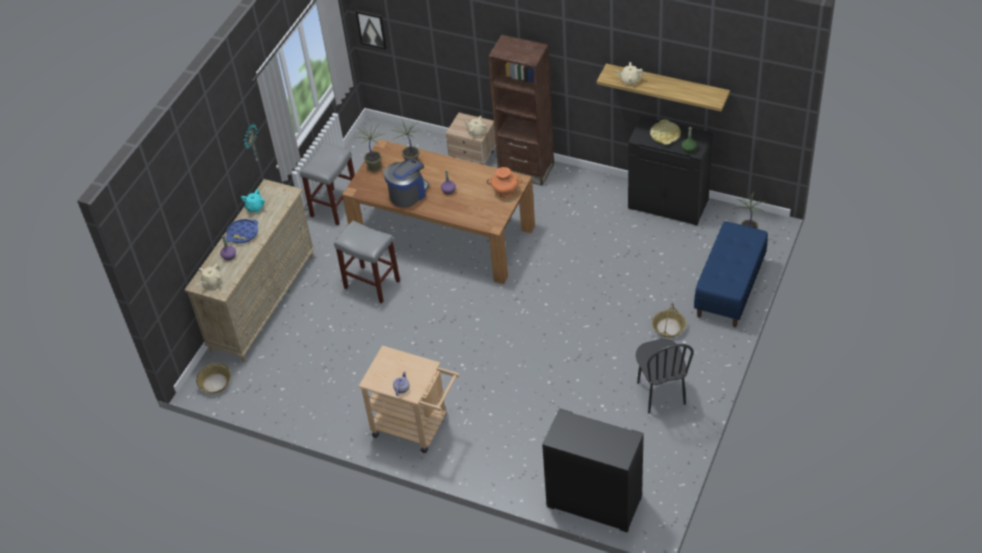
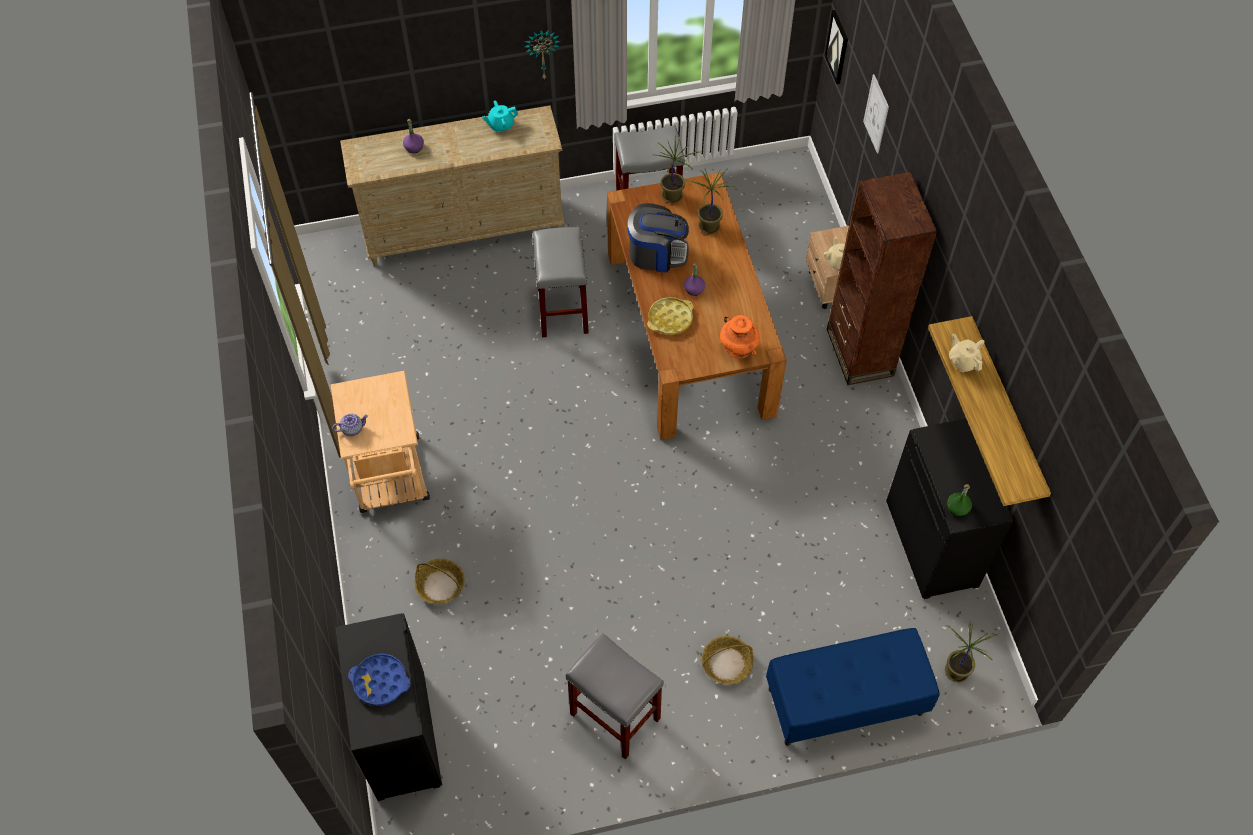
camera: 50 degrees right, 10 degrees up
(212, 282) = (367, 157): beige teapot -> none
(215, 382) = (330, 258): basket -> basket (441, 585)
(242, 233) = (455, 138): blue tray -> blue tray (380, 682)
(440, 34) = (876, 114): none -> picture
(660, 393) = (614, 716): black chair -> grey stool
(665, 135) = (959, 465): yellow tray -> yellow tray (670, 319)

